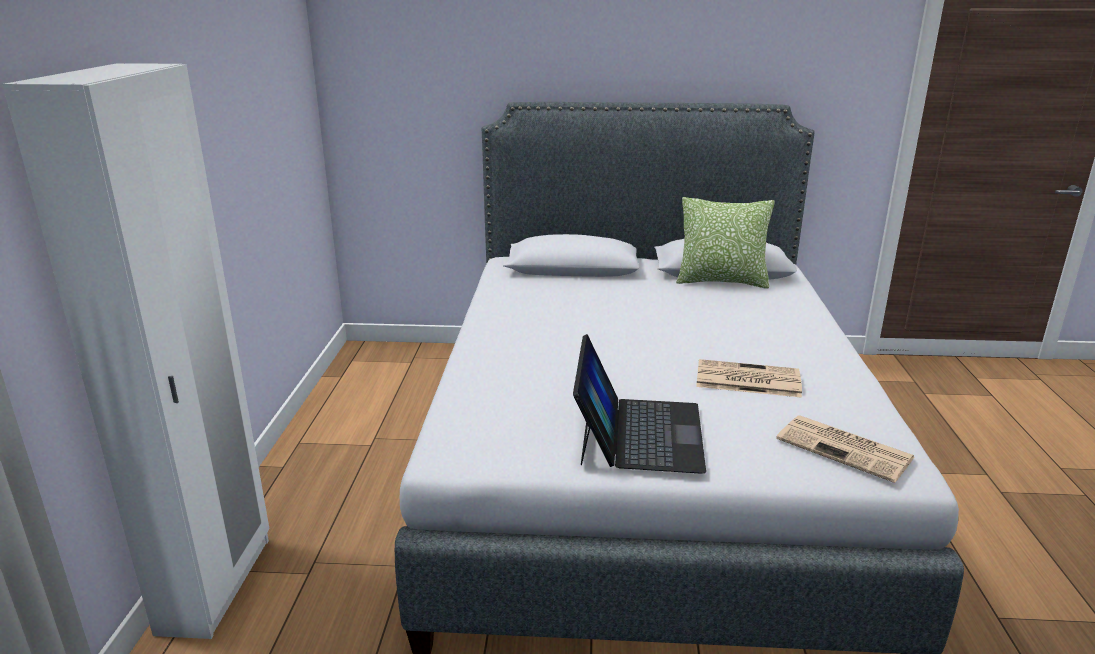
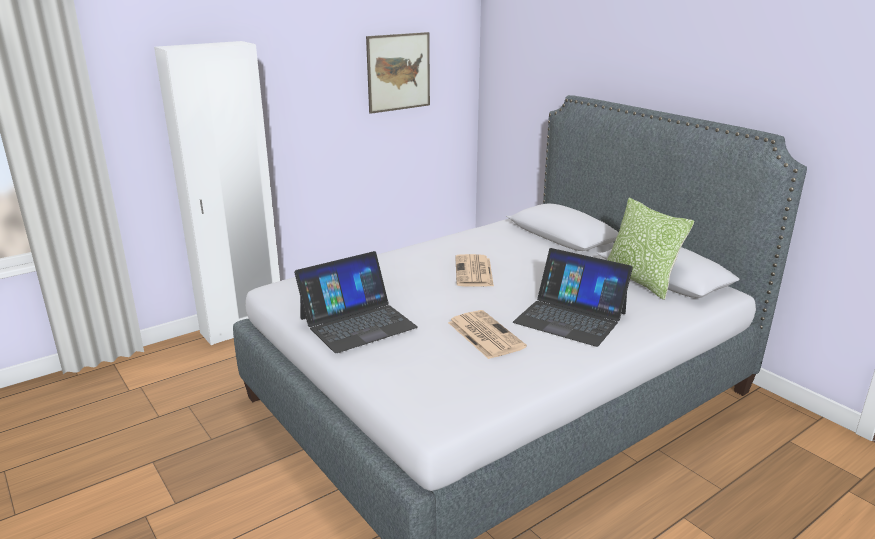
camera: 50 degrees right, 0 degrees up
(264, 103) = (398, 72): none -> picture
(757, 332) = (570, 317): none -> laptop
(846, 449) = (434, 392): newspaper -> newspaper (474, 272)

